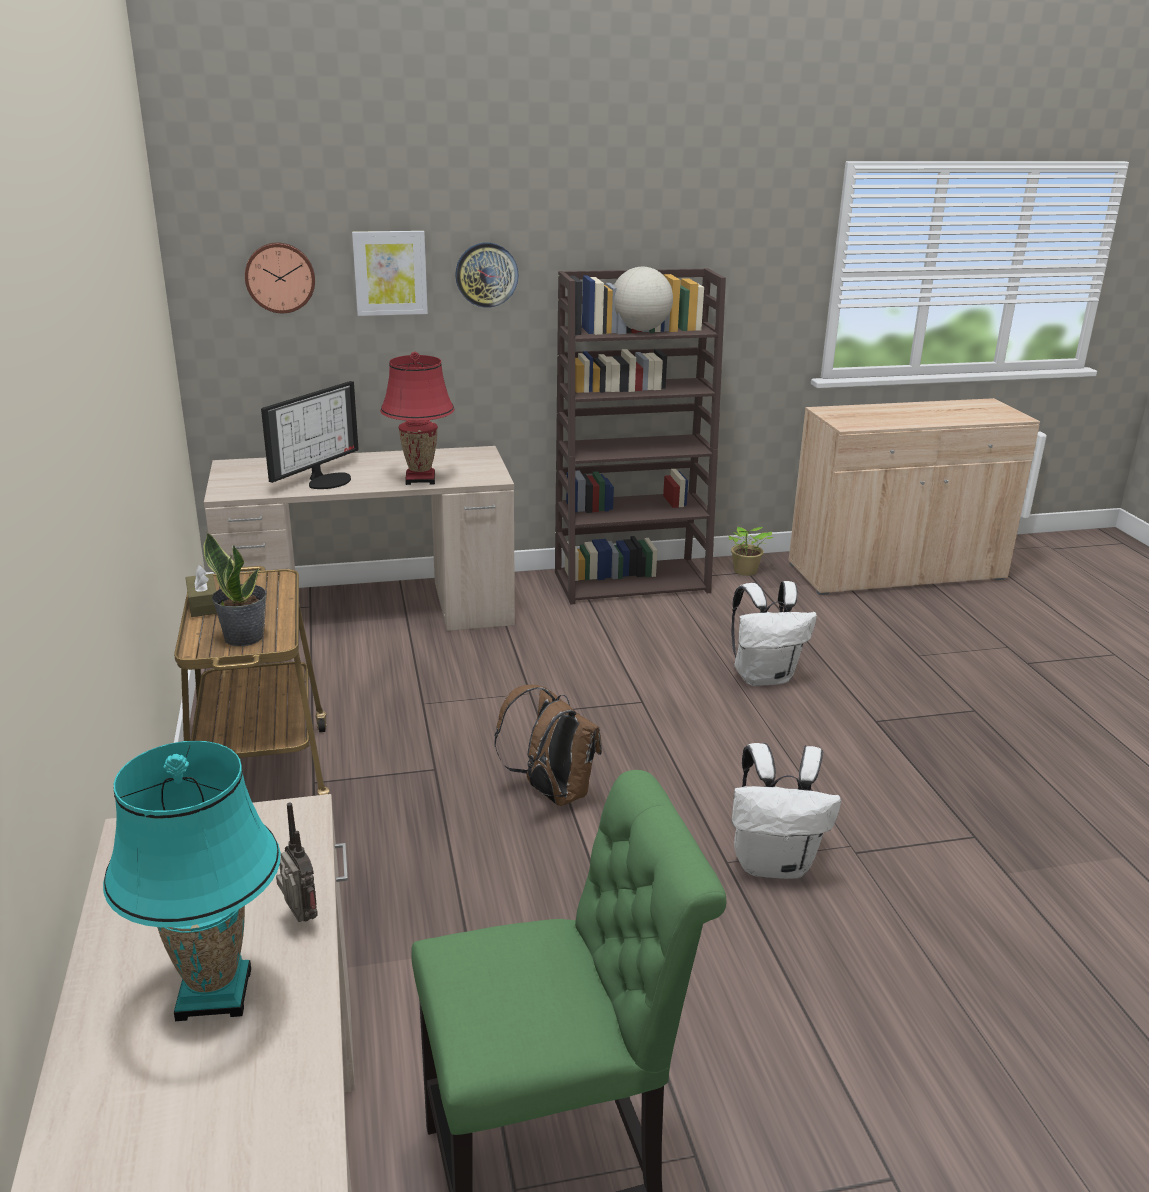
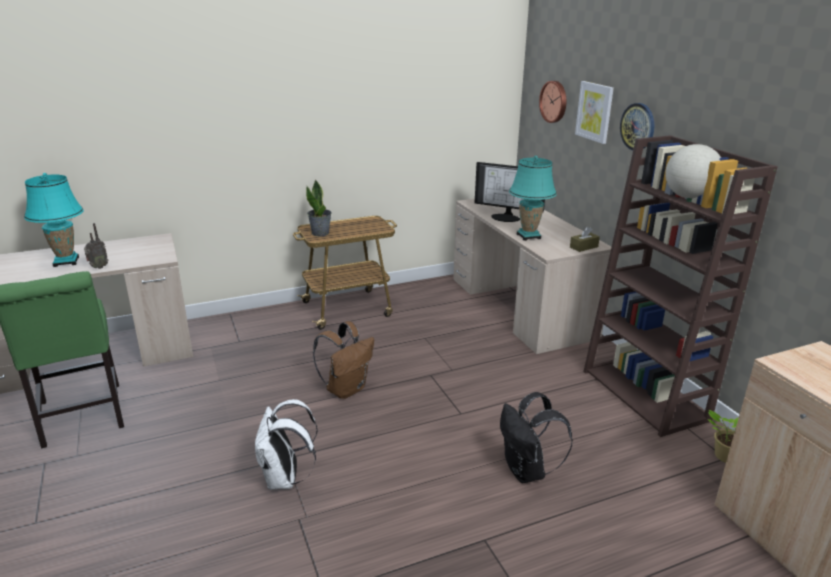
camera: 80 degrees right, 0 degrees up
(203, 604) = (349, 221): brown tissue box -> brown tissue box (584, 247)
(420, 479) = (528, 236): red table lamp -> turquoise table lamp
(764, 677) = (527, 471): white backpack -> black backpack

